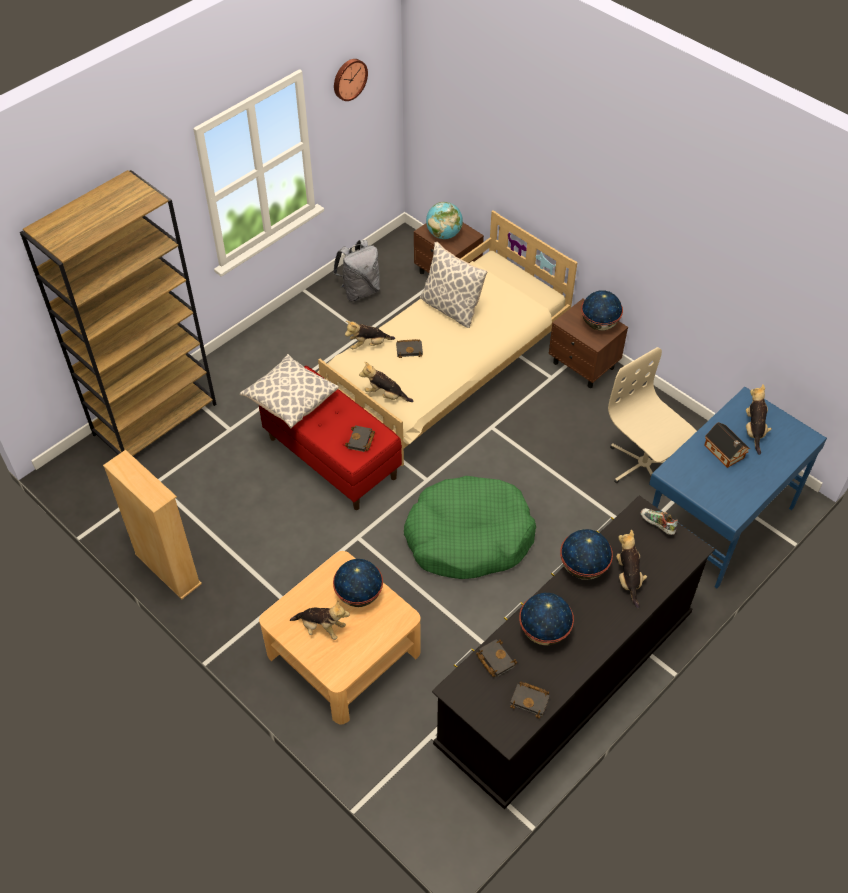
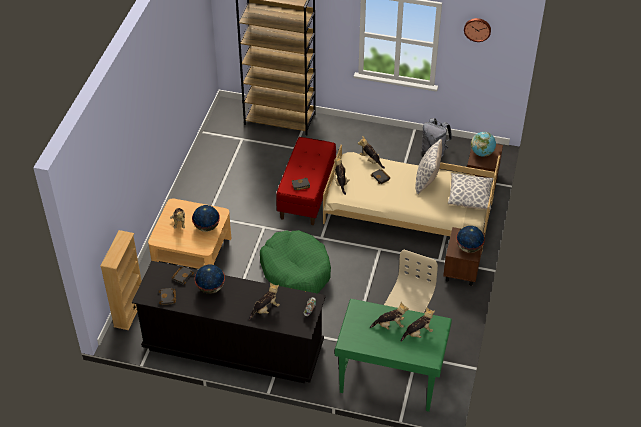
camera: 60 degrees right, 5 degrees down
(168, 569) = (196, 168): beige bookcase -> beige bookcase (129, 310)
(290, 400) = (306, 148): pillow -> pillow (469, 197)
(583, 567) = (260, 289): globe -> none
(718, 521) = (389, 377): blue desk -> green desk
(725, 452) = (390, 325): toy house -> plush toy

